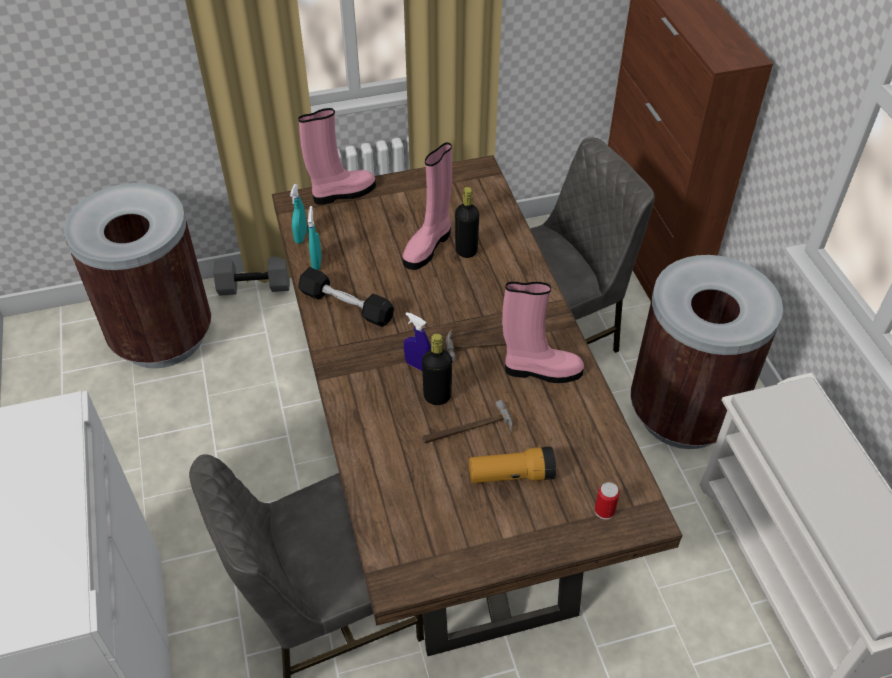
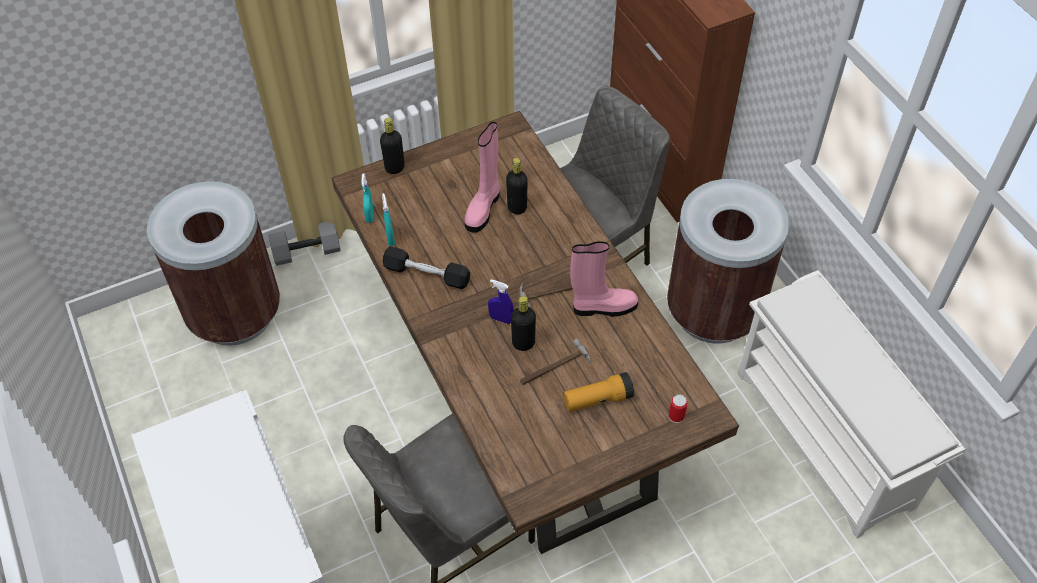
camera: 10 degrees left, 5 degrees up
(342, 193) = (394, 168): pink boot -> black bottle

